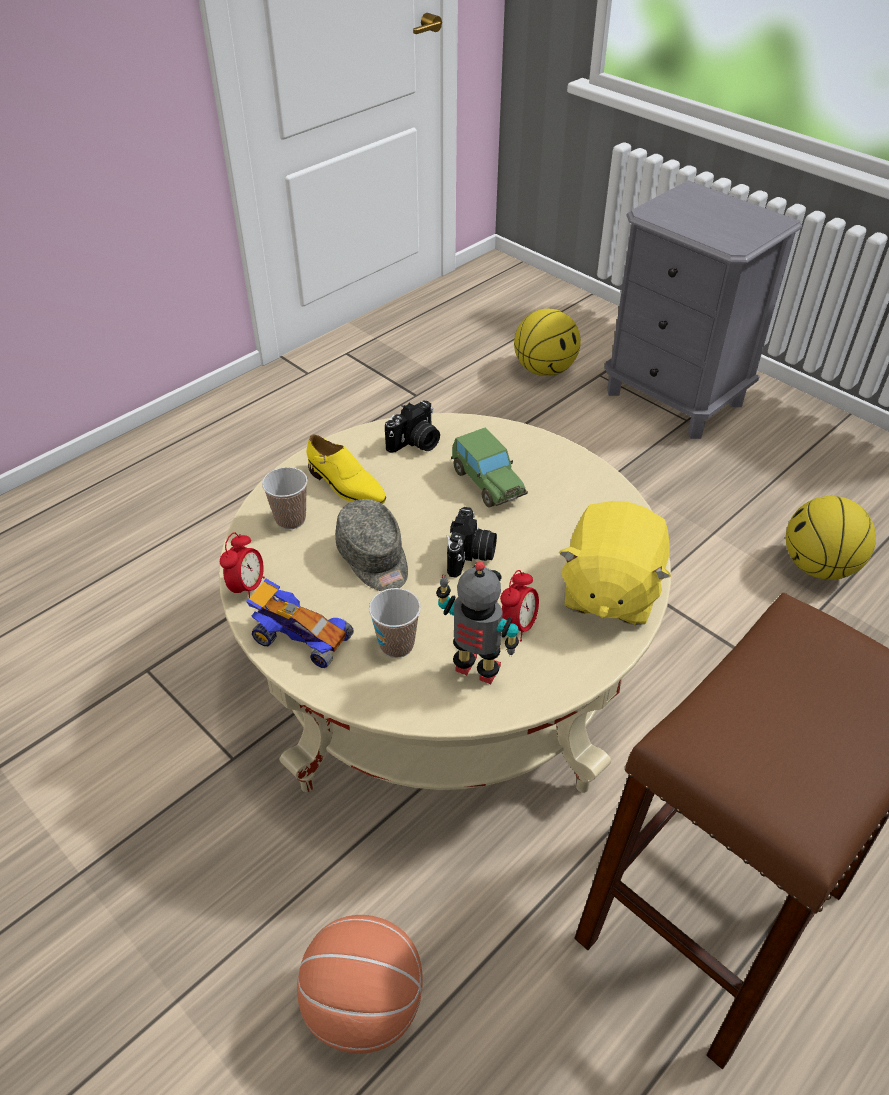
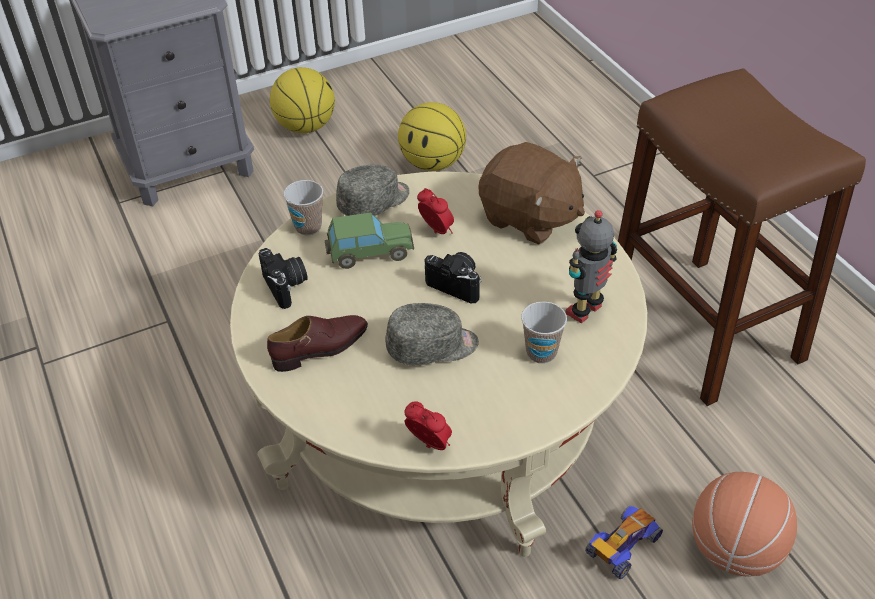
camera: 70 degrees left, 0 degrees up
(290, 519) = (348, 398): cup -> cup (308, 227)
(301, 638) = (510, 415): toy car -> toy car (622, 548)
(346, 486) = (321, 348): yellow shoe -> brown shoe
(518, 626) = (547, 276): alarm clock -> alarm clock (436, 231)
(545, 370) = (78, 236): basketball -> basketball (306, 126)
(564, 466) = (374, 202): none -> grey cap
(609, 591) = (530, 218): yellow plush toy -> brown plush toy

